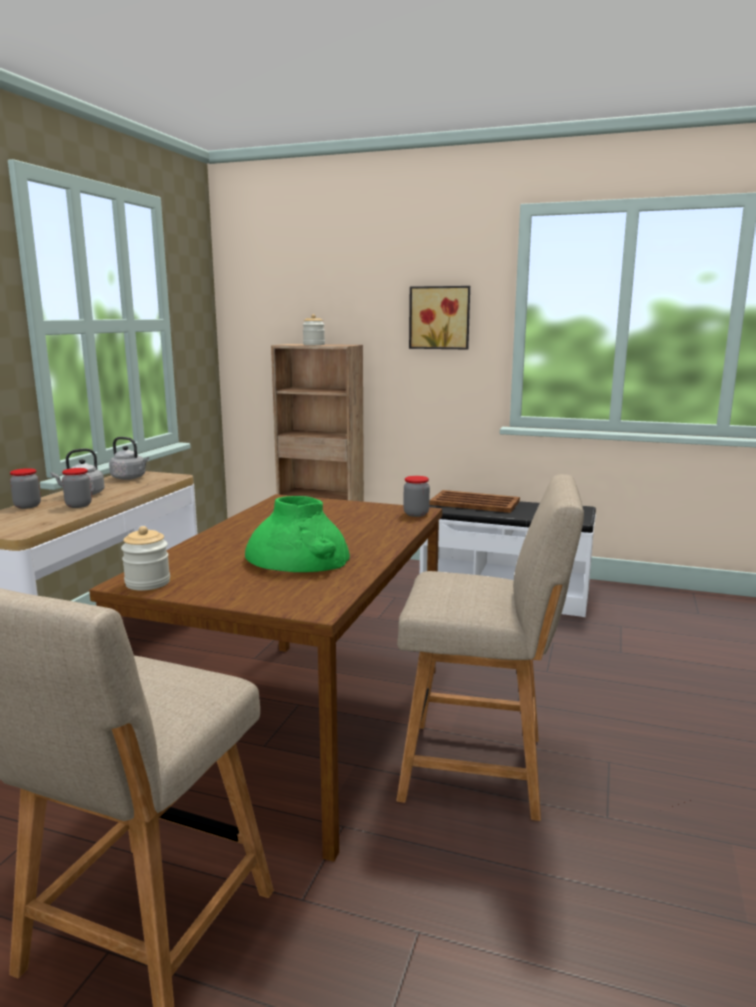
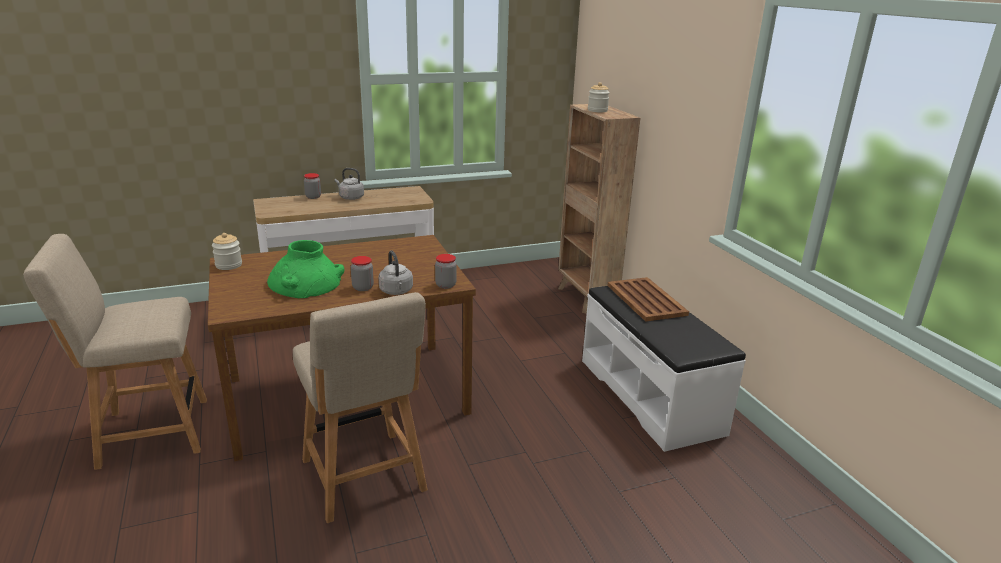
camera: 50 degrees right, 10 degrees up
(78, 505) = (329, 205): jar -> jar (363, 287)
(130, 478) = (400, 193): grey kettle -> grey kettle (396, 291)
(440, 317) = (693, 105): picture -> none

